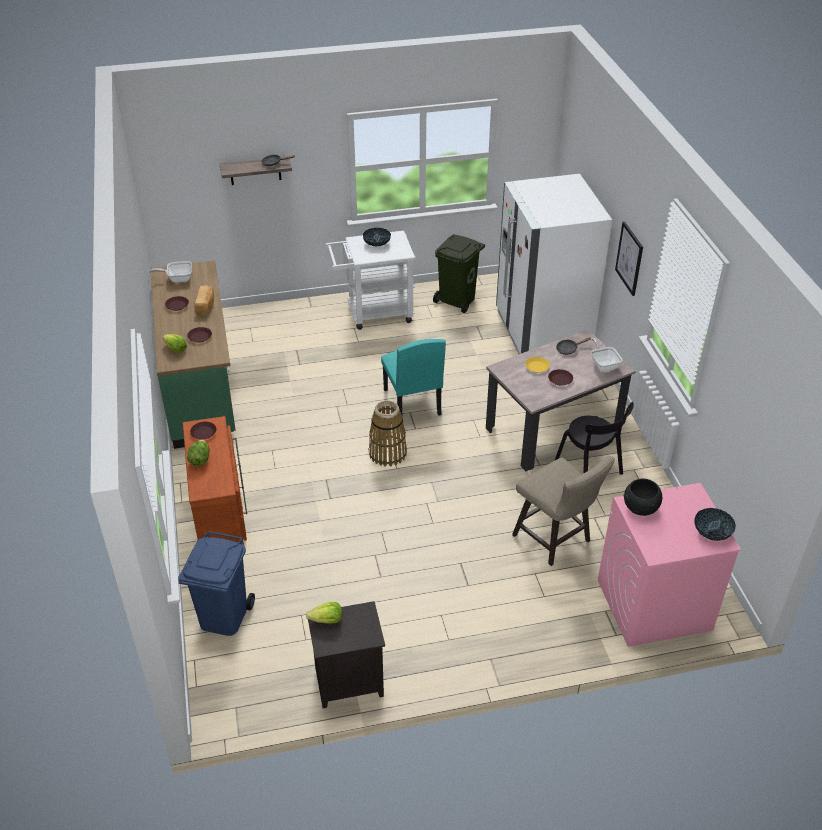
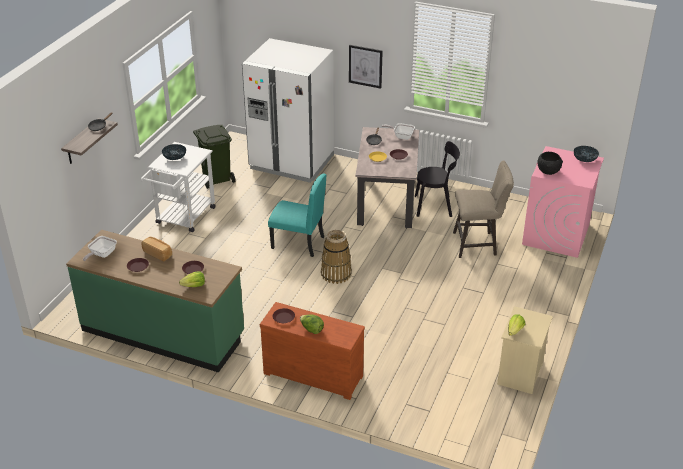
camera: 55 degrees left, 5 degrees down
(223, 616) = (416, 410): blue trash can -> none
(348, 683) = (520, 375): black nightstand -> beige nightstand

